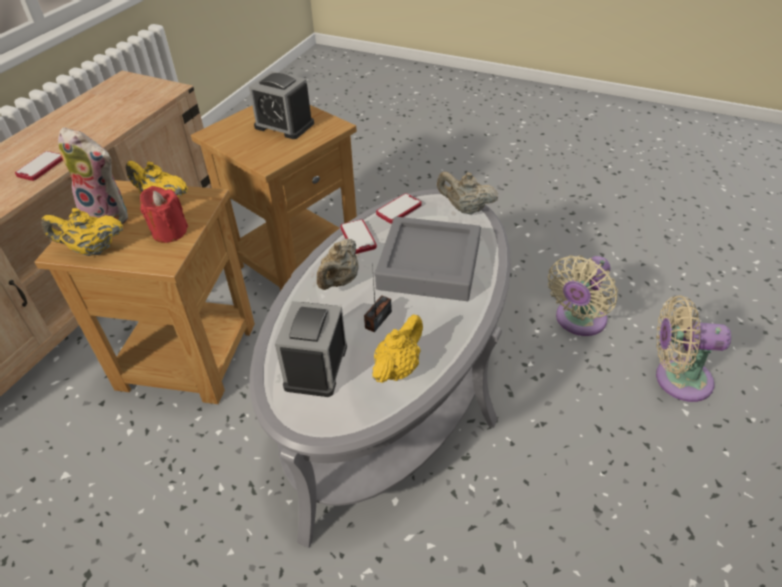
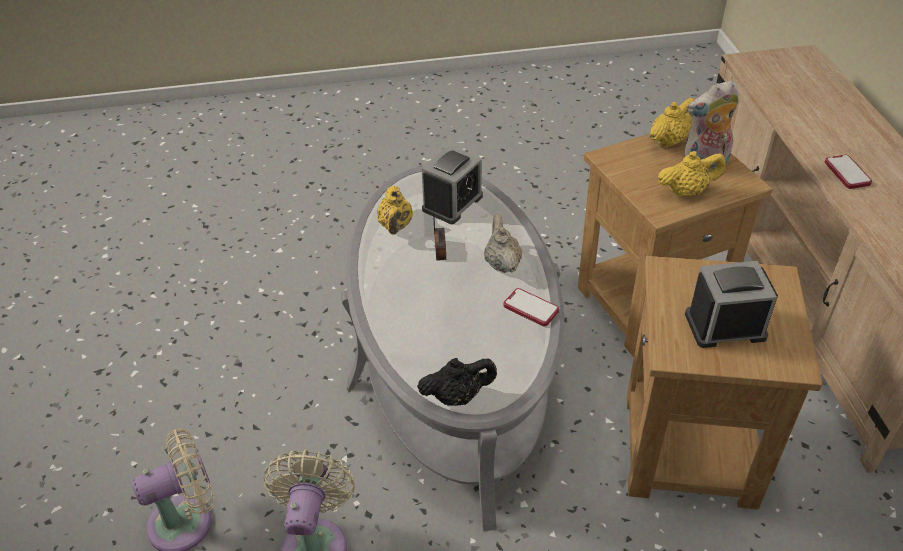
camera: 145 degrees right, 0 degrees up
(169, 232) = (639, 174): red candle -> none
(316, 367) = (452, 203): alarm clock -> alarm clock turned 60 degrees clockwise
(398, 209) = (526, 360): phone -> none
(429, 265) = (440, 313): grey tray -> none
(465, 209) = (457, 396): beige teapot -> black teapot

